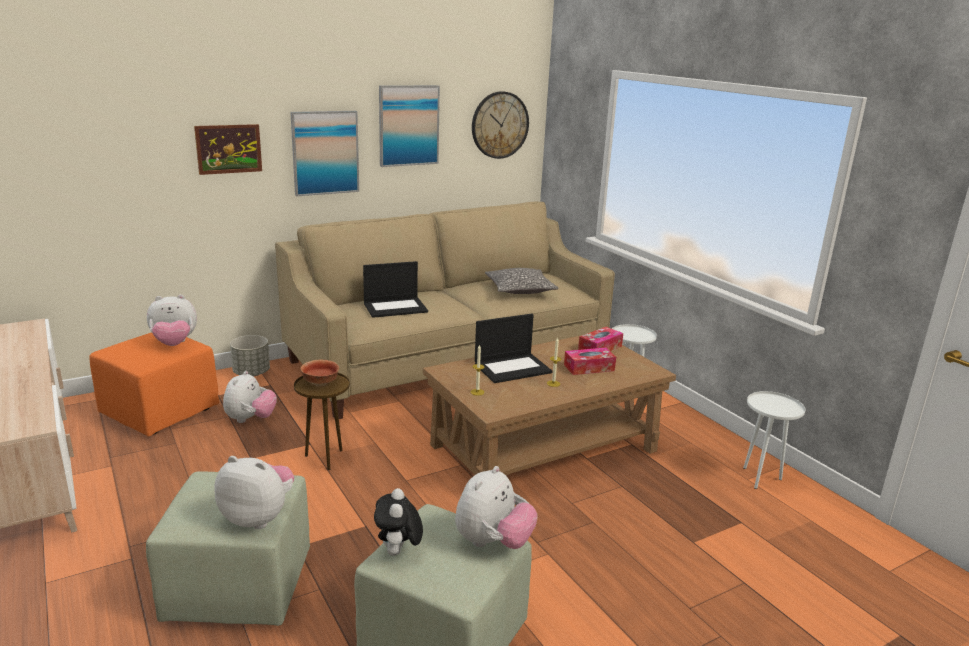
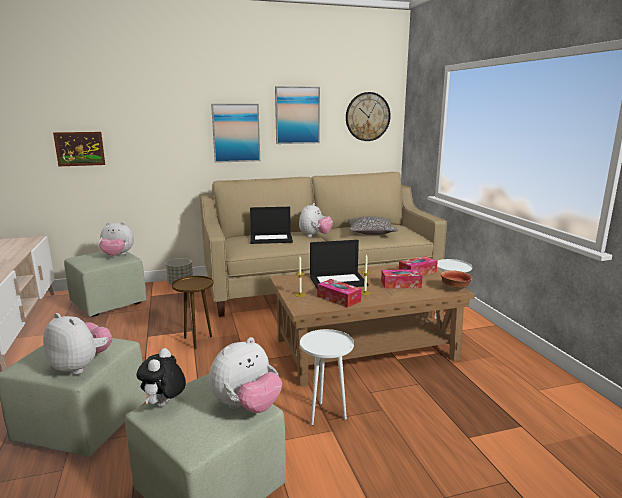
camera: 15 degrees right, 5 degrees down
(161, 411) = (109, 303): orange ottoman -> green ottoman
(228, 149) = (168, 128): picture -> picture (80, 148)
(250, 419) = (162, 312): plush toy -> plush toy (314, 236)
(321, 383) = (193, 283): bowl -> bowl (455, 288)
(527, 394) = (338, 299): none -> tissue box
(760, 478) = (551, 390): white side table -> white side table (326, 415)

